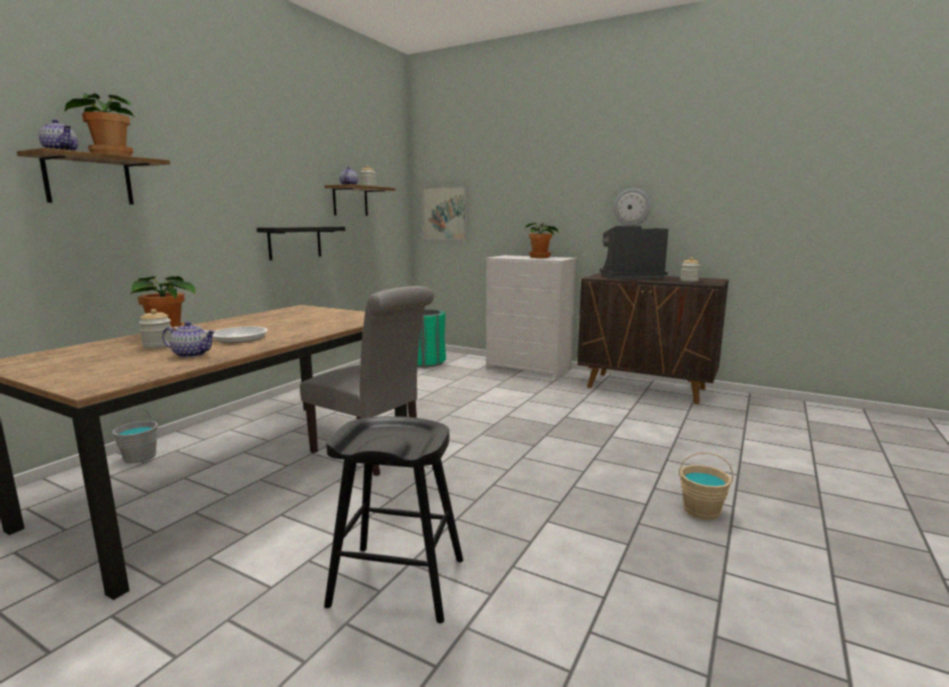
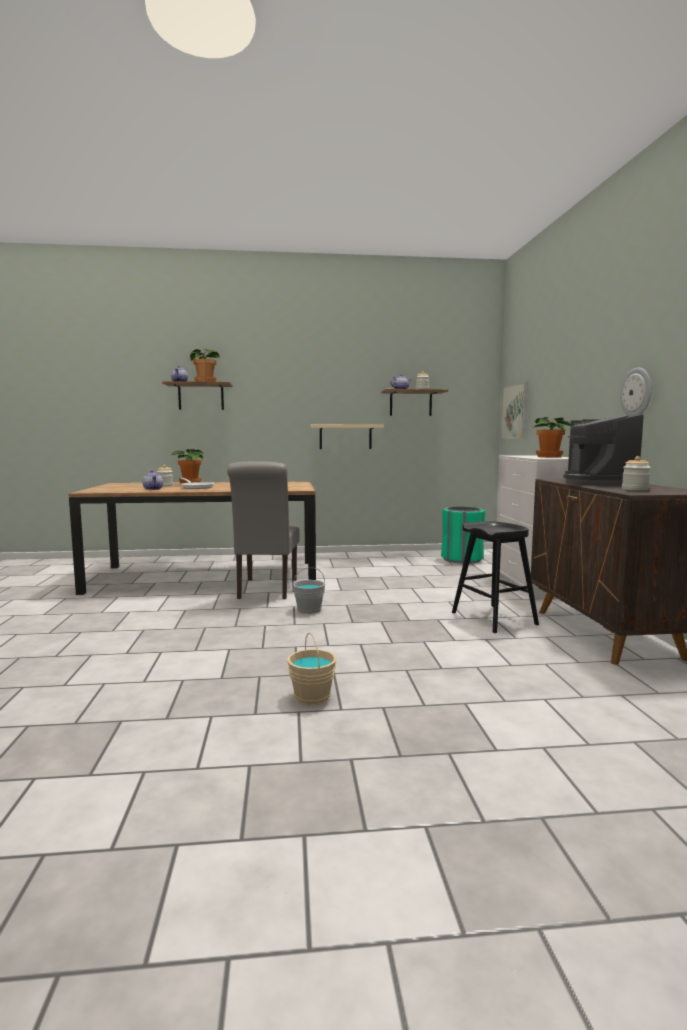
camera: 55 degrees right, 5 degrees down
(139, 457) = (198, 559): grey bucket -> grey bucket (309, 609)
(295, 242) = (345, 437): black shelf -> beige shelf
(397, 582) = (122, 632): black stool -> black stool (493, 618)
(629, 277) = (598, 482): coffee machine -> coffee machine turned 135 degrees counterclockwise

